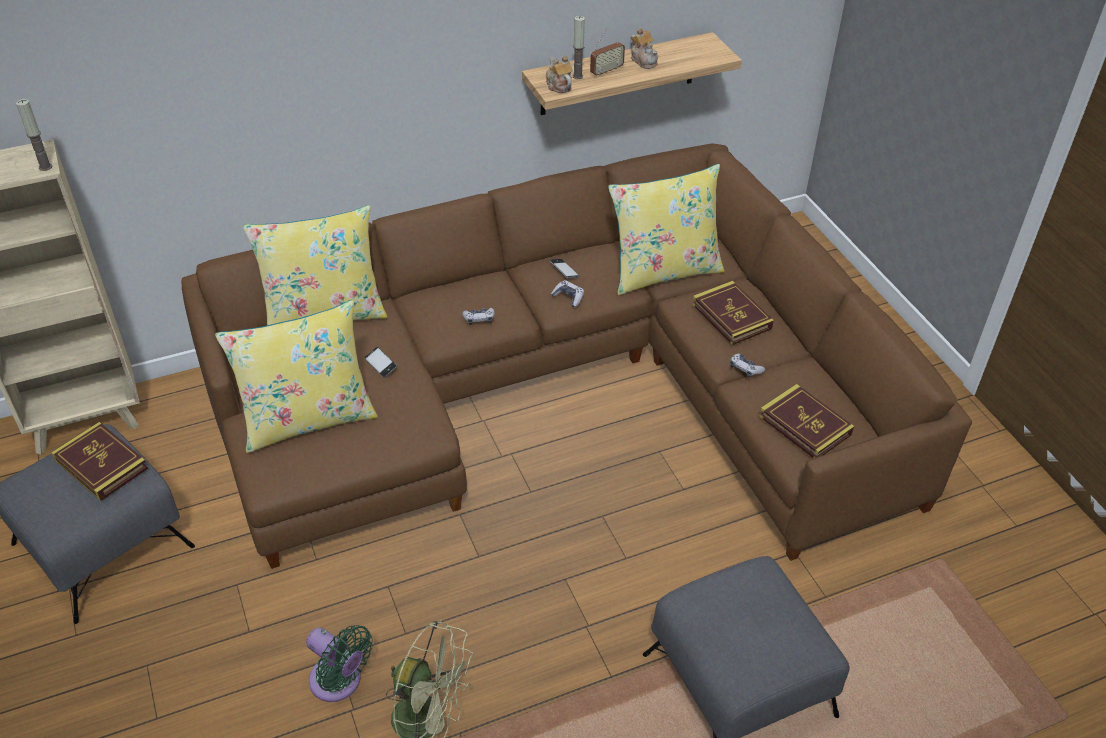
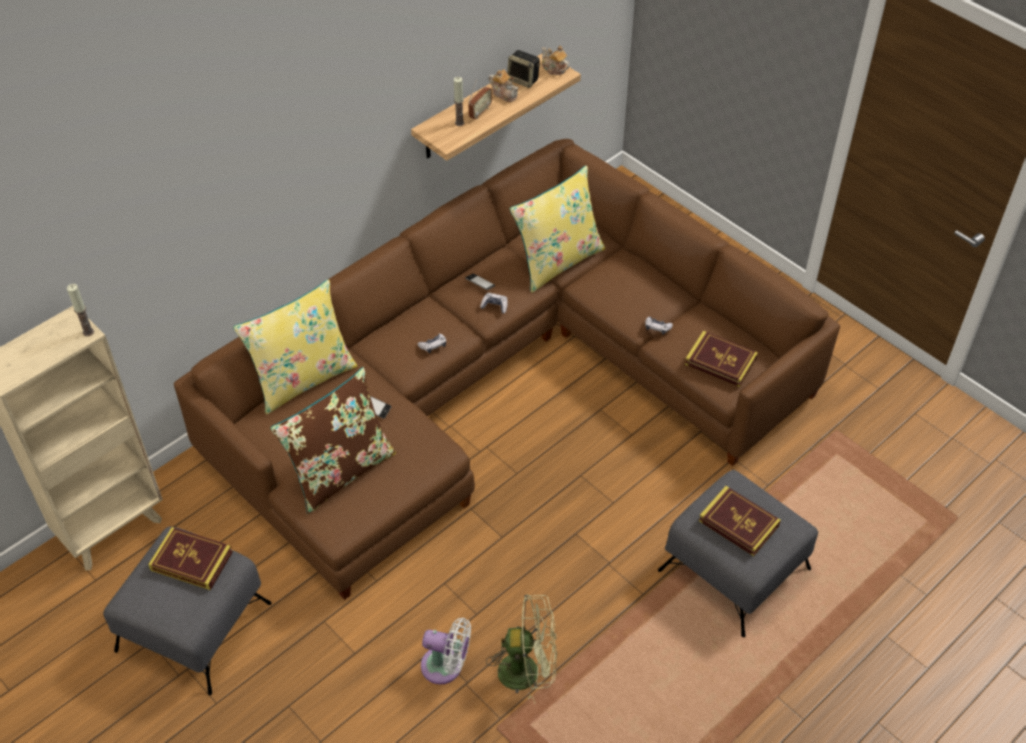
camera: 20 degrees left, 5 degrees up
(308, 419) = (340, 471): yellow pillow -> brown pillow
(339, 682) = (446, 667): green fan -> white fan
(558, 86) = (449, 136): teapot -> teapot (554, 69)
(673, 52) = (524, 80): none -> speaker
(731, 316) = (629, 287): book -> book (738, 523)

